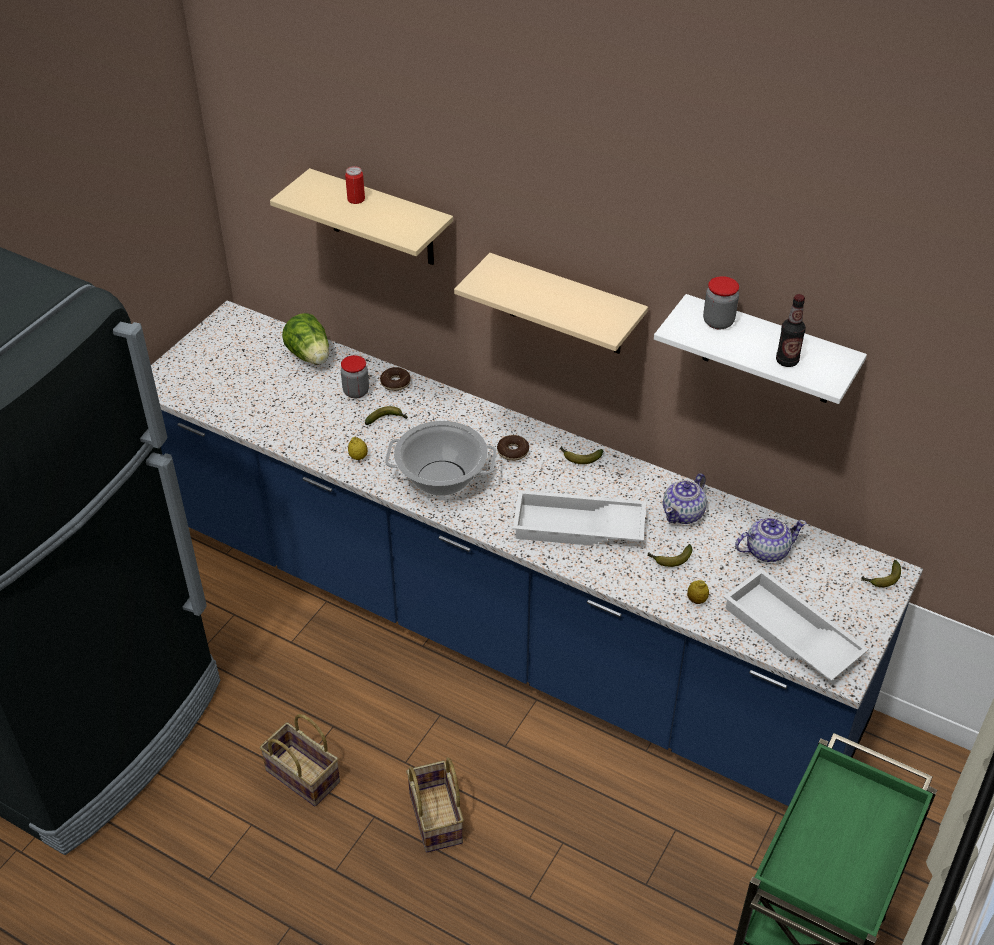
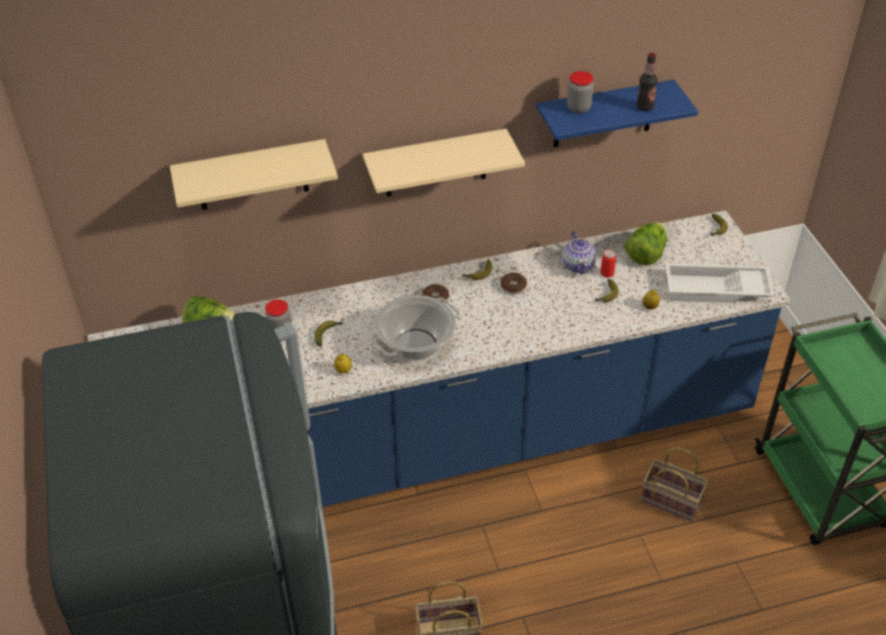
camera: 45 degrees left, 0 degrees up
(356, 199) = (241, 166): can -> can (607, 273)
(395, 383) = (299, 308): donut -> donut (513, 286)
(437, 819) = (559, 584): basket -> basket (673, 500)
(577, 528) = (535, 315): white tray -> none
(766, 551) = (646, 255): teapot -> lettuce
(769, 351) = (603, 114): white shelf -> blue shelf

